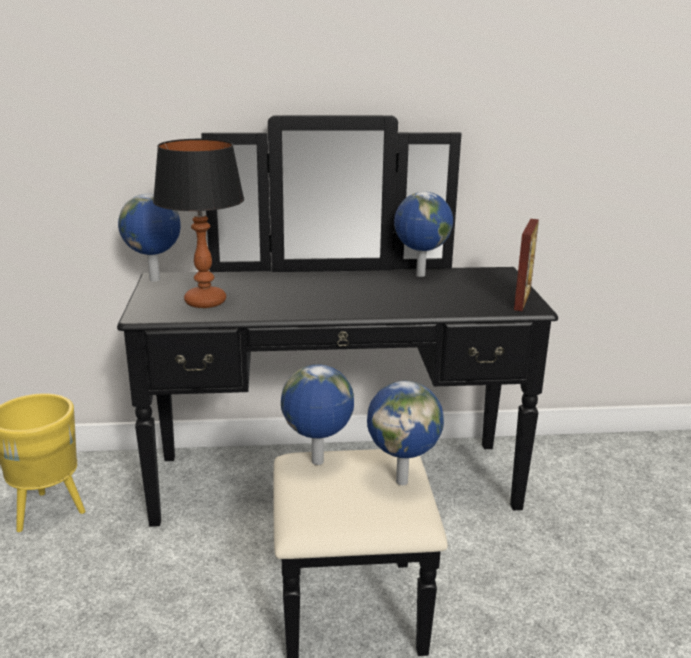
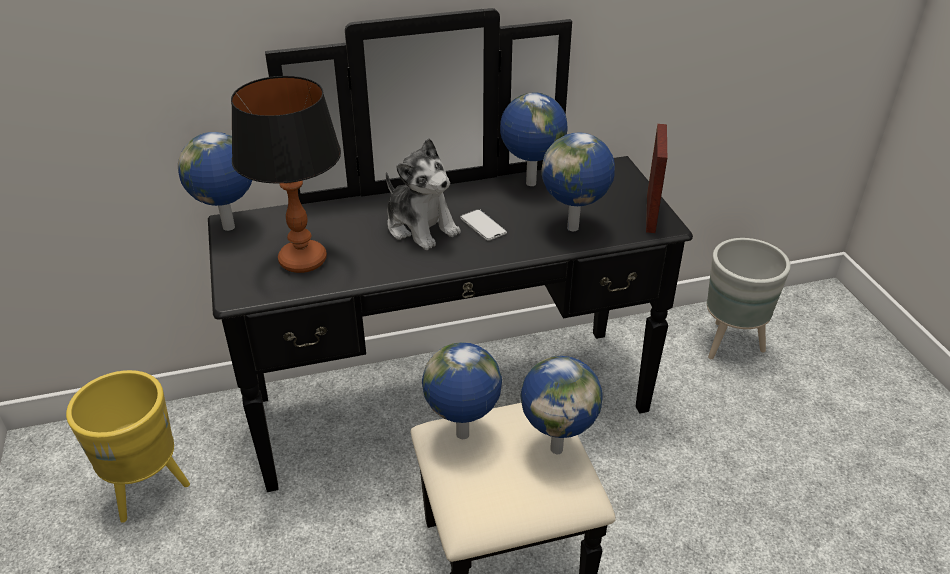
camera: 10 degrees left, 15 degrees up
(313, 291) = (421, 227): none -> plush toy
(368, 295) = (483, 225): none -> phone
(448, 303) = (574, 228): none -> globe
(614, 467) = (729, 343): none -> grey planter

